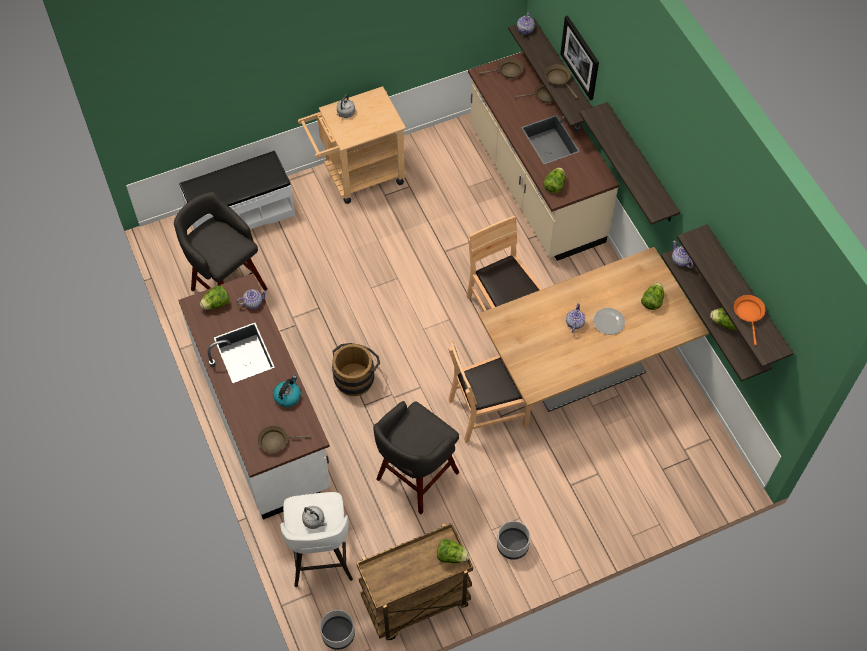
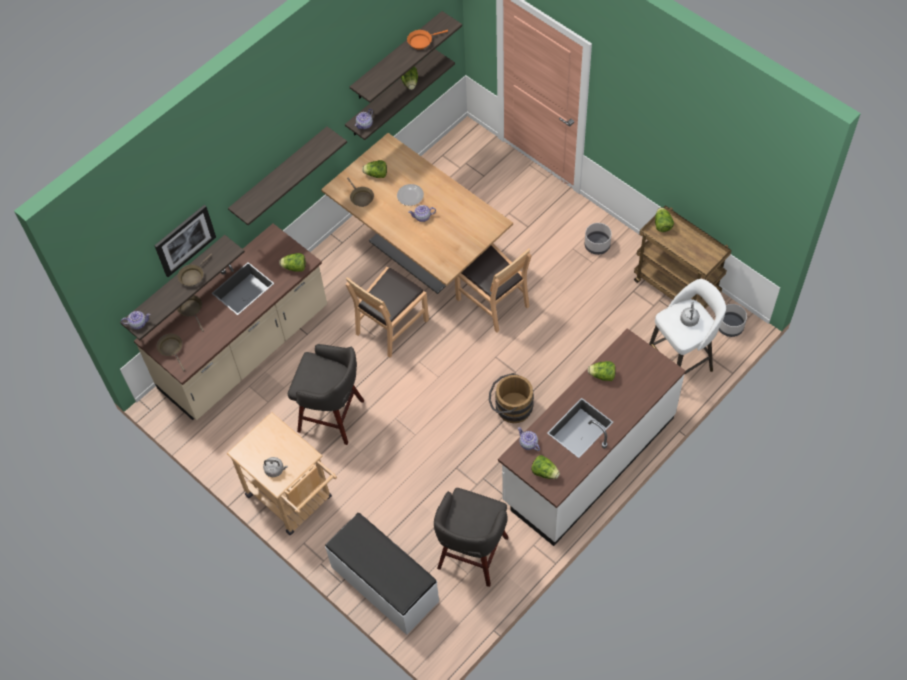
camera: 110 degrees left, 0 degrees up
(276, 441) = (646, 365): brown frying pan -> brown frying pan (361, 197)
(287, 396) = (602, 375): kettle -> lettuce
(415, 477) = (578, 328): grey stool -> grey stool (333, 416)

